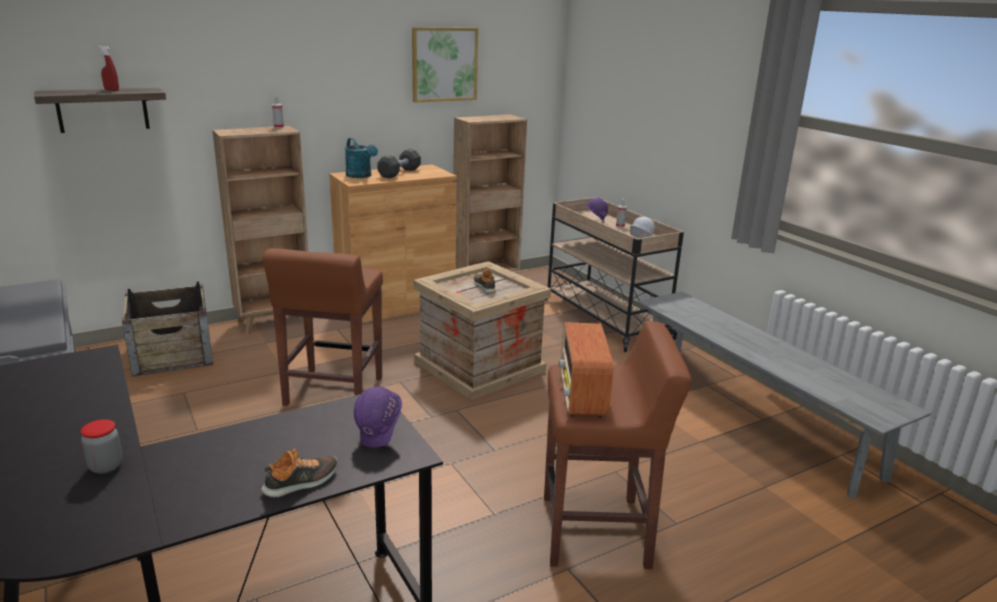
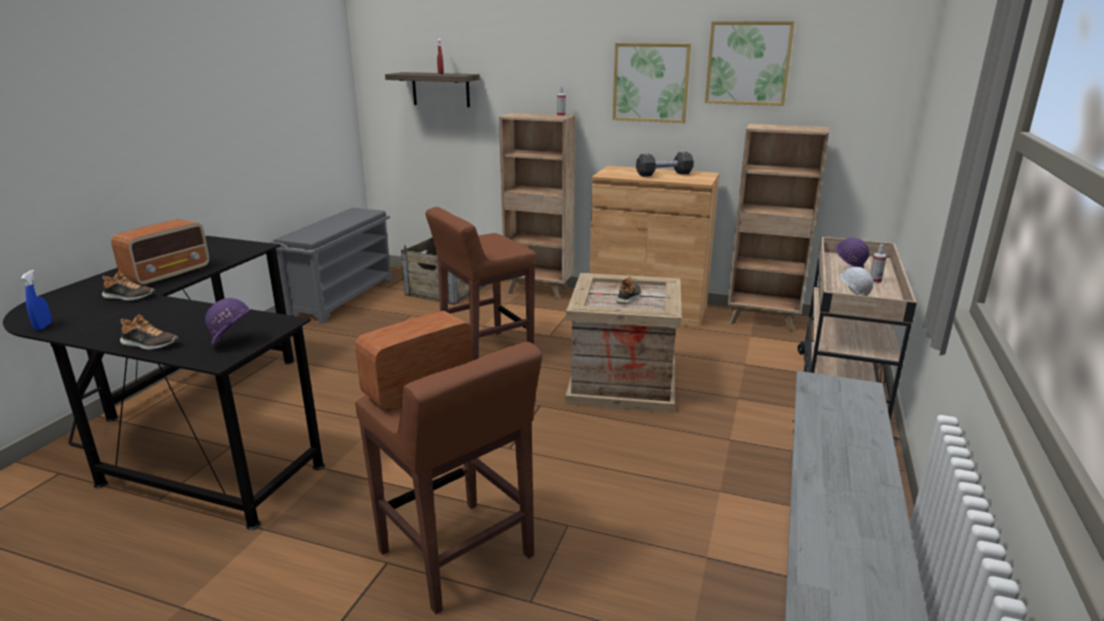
camera: 50 degrees right, 0 degrees up
(74, 425) = (168, 274): none -> radio
(95, 544) = (43, 326): none -> blue spray bottle
(106, 466) = (129, 297): jar -> shoe
(361, 176) = (624, 171): turquoise watering can -> none
(362, 86) = (651, 82): none -> picture

